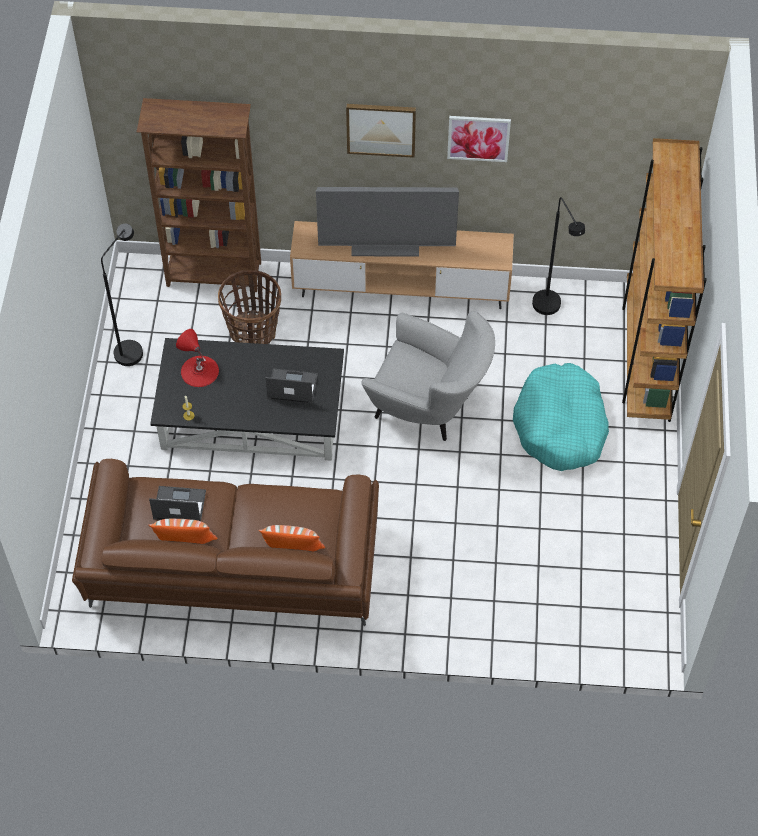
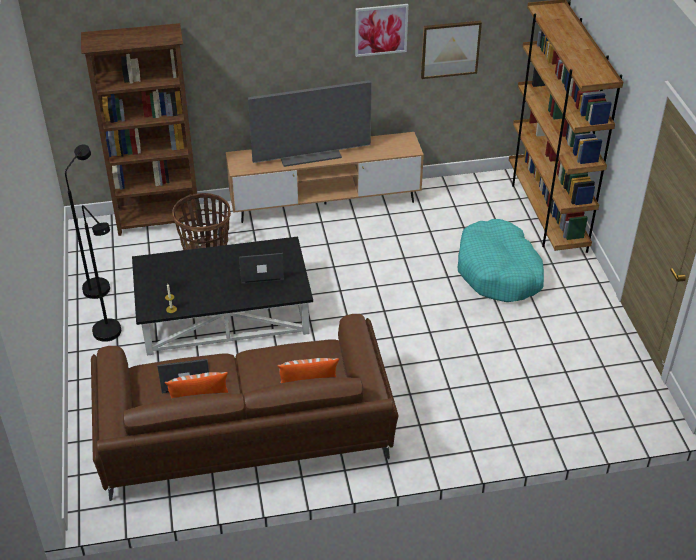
camera: 15 degrees left, 15 degrees down
(199, 371) = (171, 274): red table lamp -> none
(381, 129) = (296, 33): picture -> picture (450, 49)
(429, 409) = (381, 280): grey armchair -> none
(550, 309) = (454, 196): black floor lamp -> black floor lamp (112, 336)

